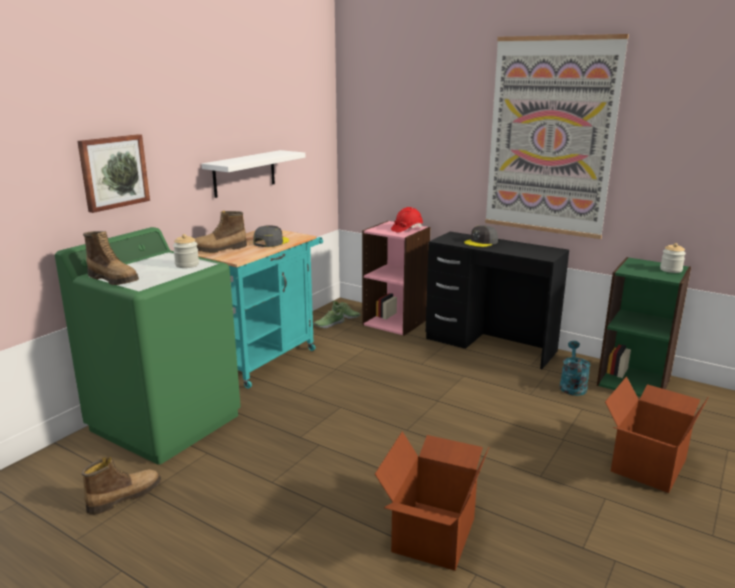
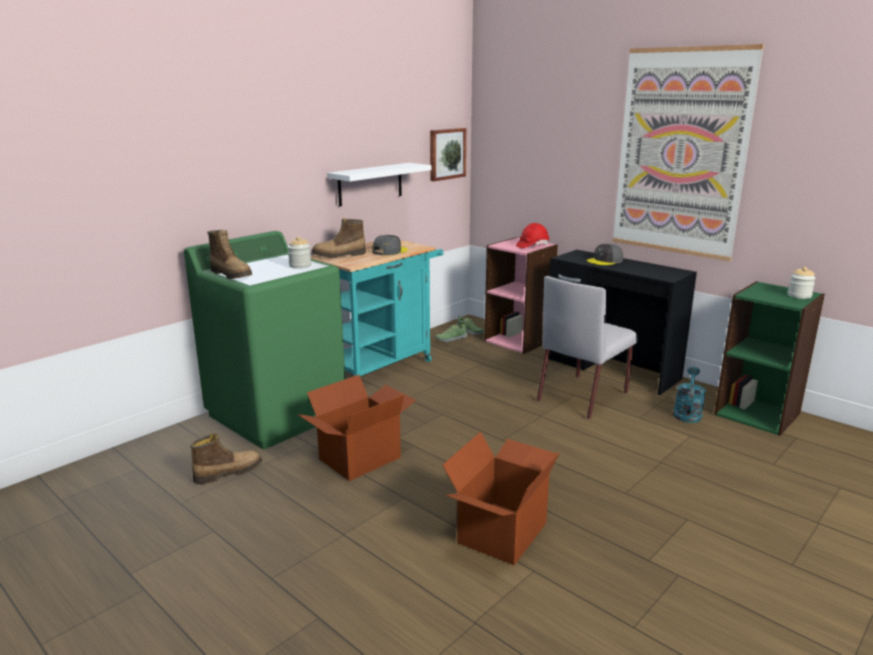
camera: 10 degrees right, 0 degrees up
(113, 172) = (241, 177): picture -> picture (446, 154)
(472, 376) = (583, 396): none -> grey chair
(646, 465) = (743, 493): cardboard box -> cardboard box (359, 458)

